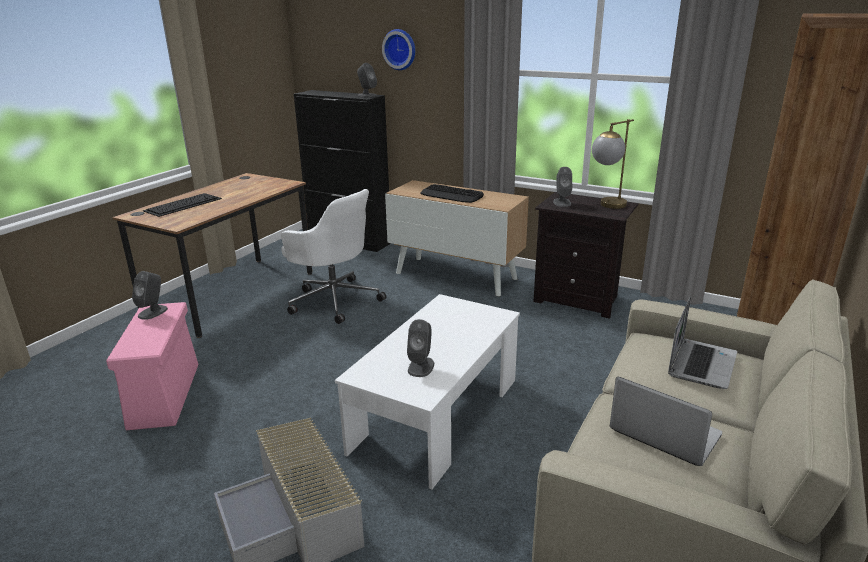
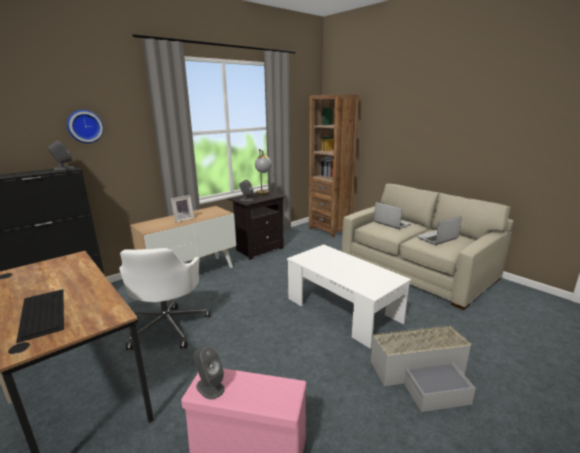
camera: 70 degrees left, 5 degrees down
(334, 300) = (168, 326): white office chair -> white office chair turned 120 degrees clockwise
(421, 366) = (369, 275): grey speaker -> none
(451, 195) = (183, 219): keyboard -> picture frame

